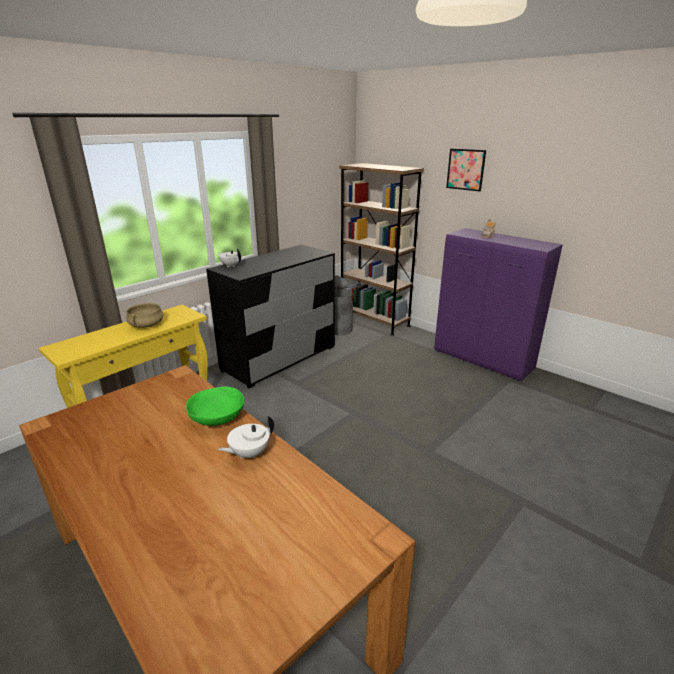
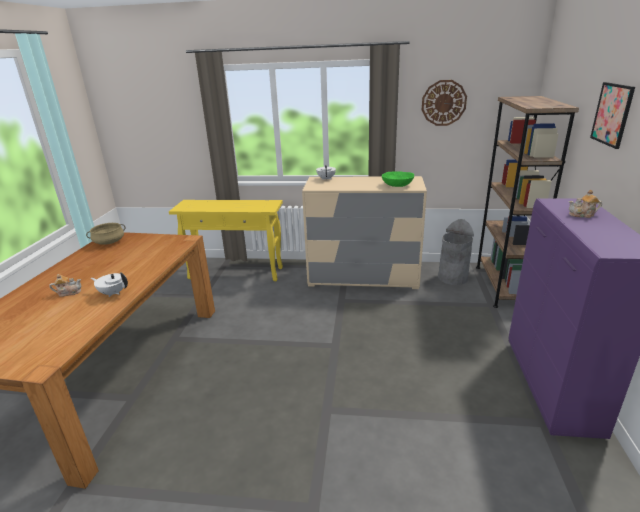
camera: 55 degrees right, 0 degrees up
(146, 325) = (239, 205): beige cooking pot -> beige cooking pot (109, 242)
(190, 491) = (69, 292): none -> teapot
(217, 417) = (147, 268): green bowl -> green bowl (397, 185)
(280, 358) = (363, 277): black dresser -> beige dresser
(301, 173) = (443, 103): none -> wall clock

